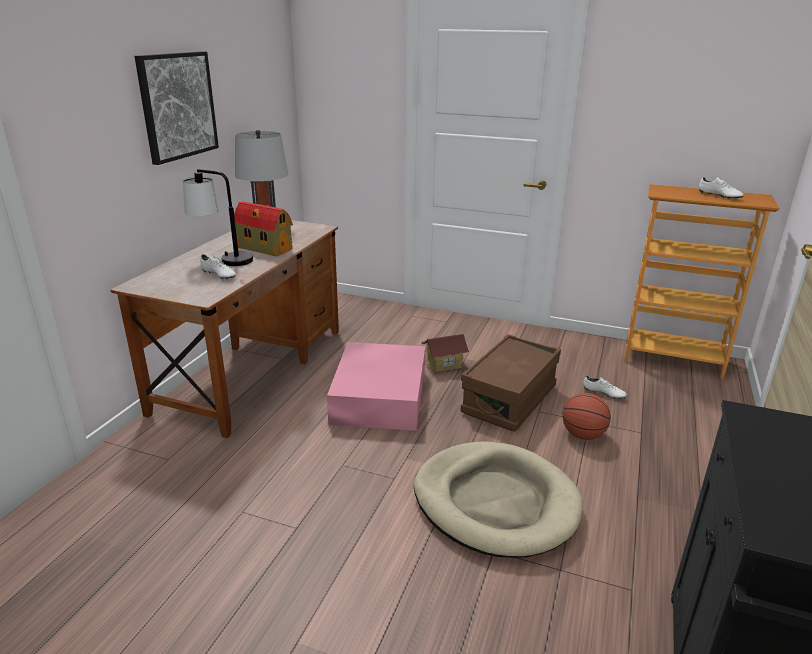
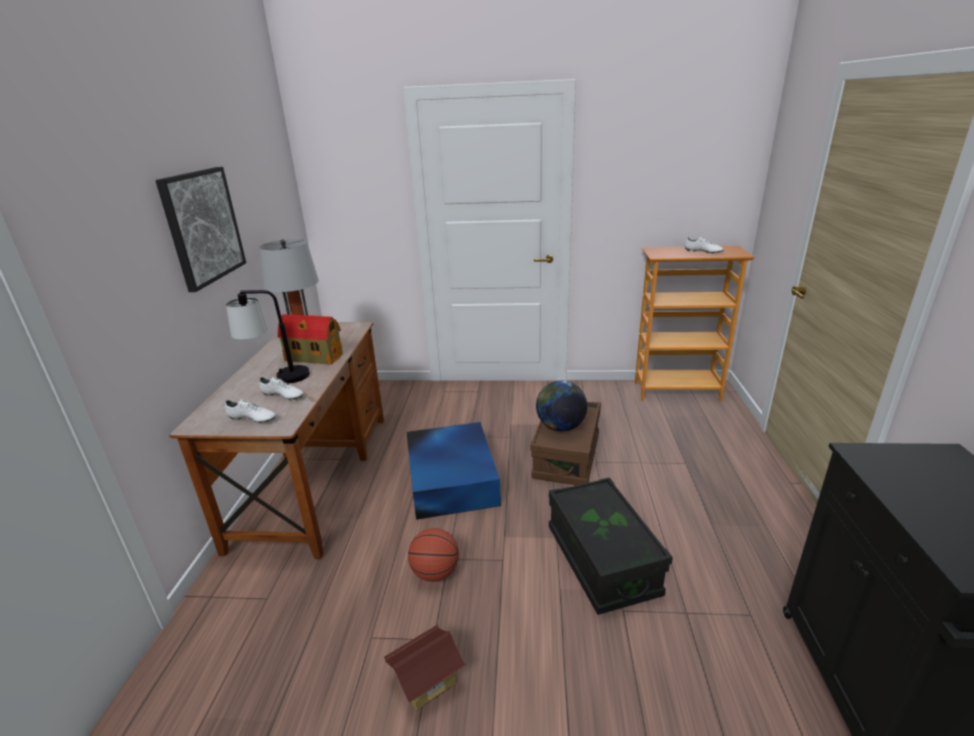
camera: 15 degrees left, 0 degrees up
(380, 396) = (452, 478): pink storage box -> blue storage box
(444, 364) = (495, 434): toy house -> toy house (427, 682)
(495, 502) = (602, 561): beige dog bed -> black storage box
(503, 364) = (560, 427): none -> globe
(583, 435) = (642, 476): basketball -> basketball (435, 573)
(603, 393) = (639, 433): white shoe -> white shoe (252, 419)

